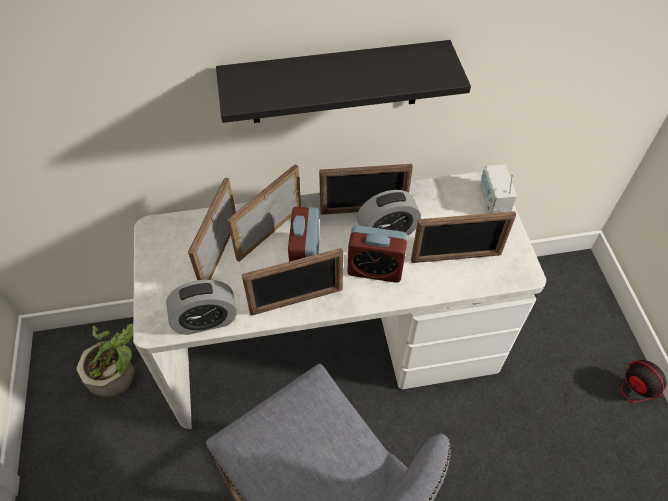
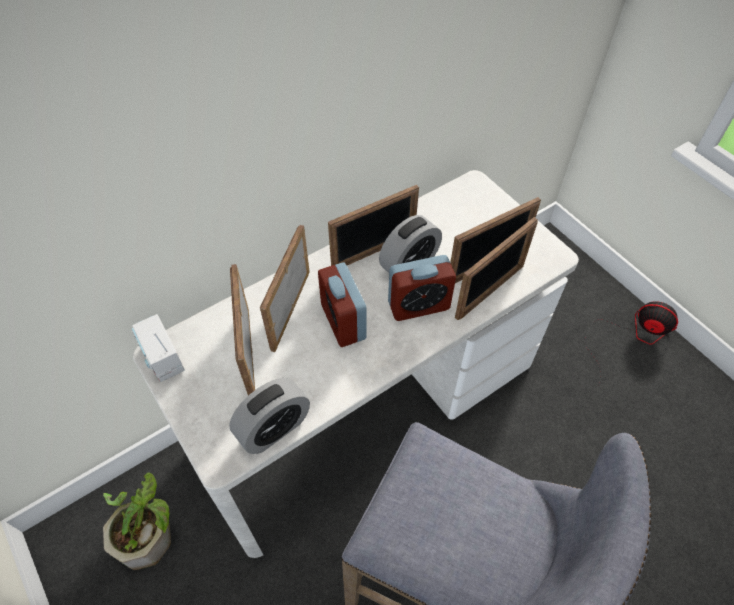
camera: 25 degrees left, 0 degrees up
(296, 301) = (359, 368): picture frame -> picture frame (490, 291)
(335, 83) = (321, 122): black shelf -> none
(493, 200) = (490, 198): radio -> radio (163, 358)

